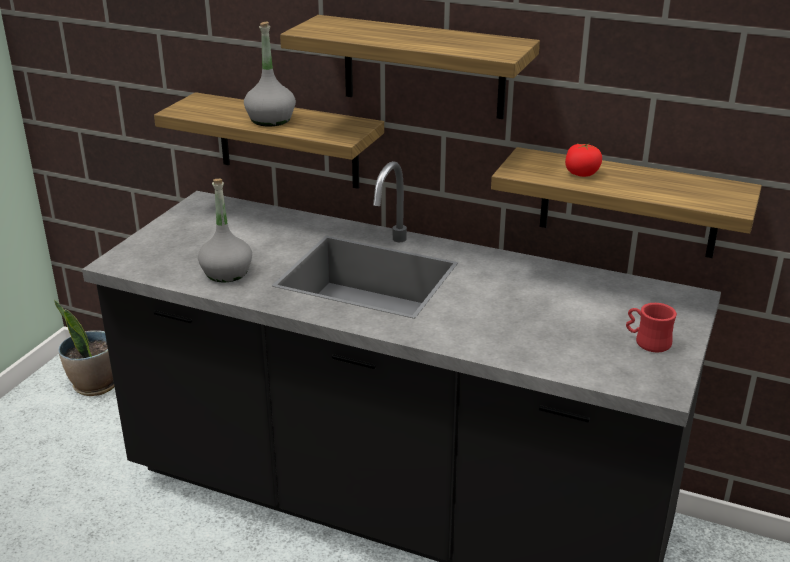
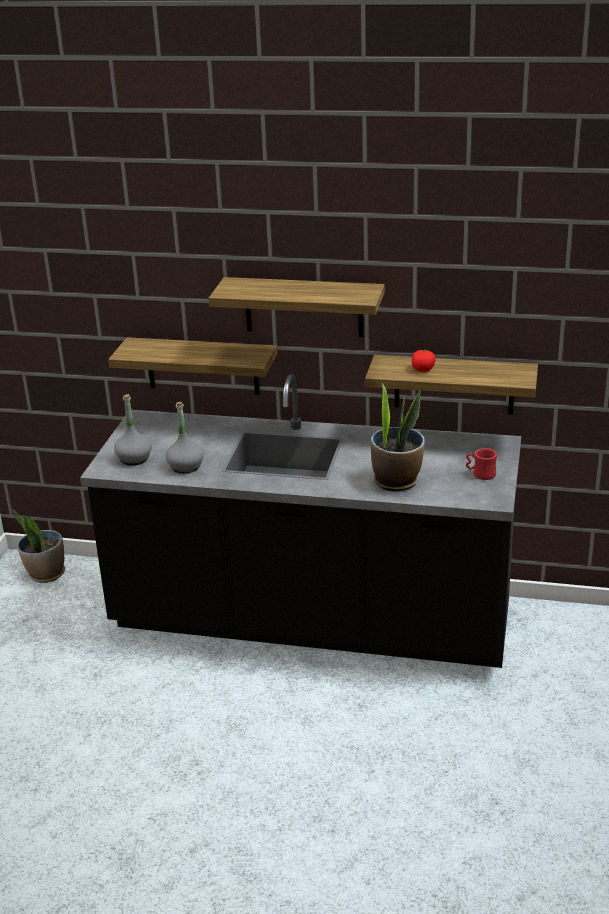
camera: 10 degrees left, 0 degrees up
(270, 120) = (196, 354): grey bottle -> grey bottle (134, 459)
(515, 335) = (396, 481): none -> potted plant

